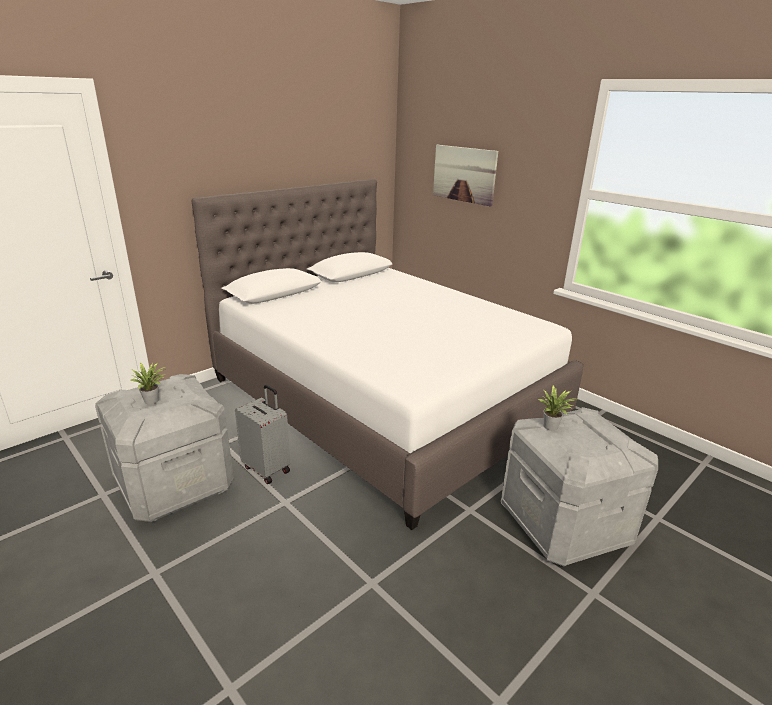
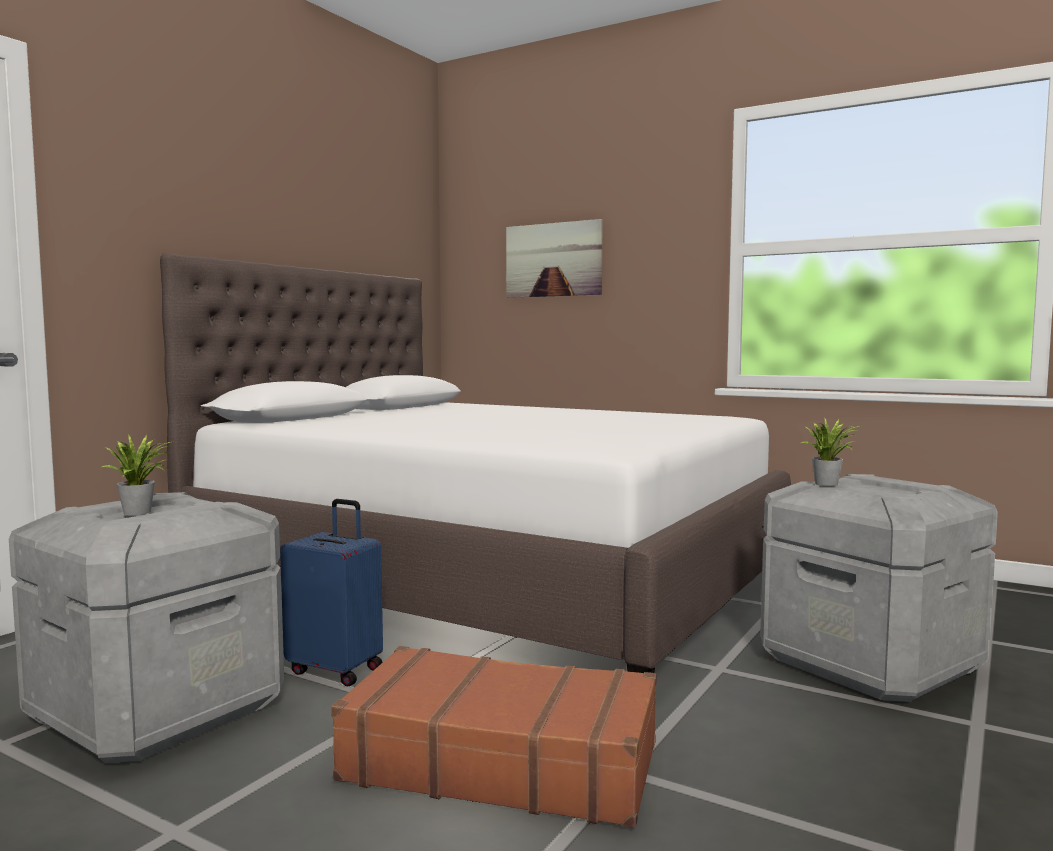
camera: 15 degrees left, 20 degrees down
(267, 468) = (337, 669): grey suitcase -> blue suitcase
(315, 560) = (501, 761): none -> brown suitcase

